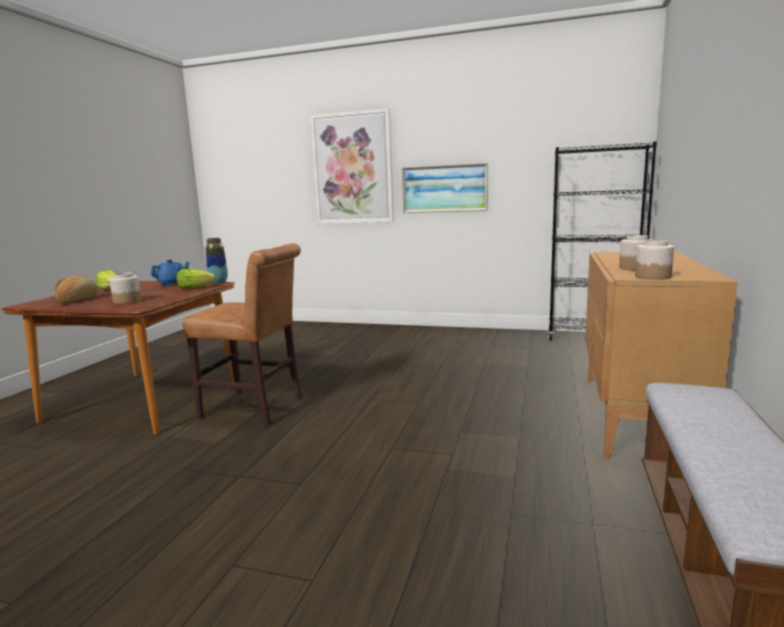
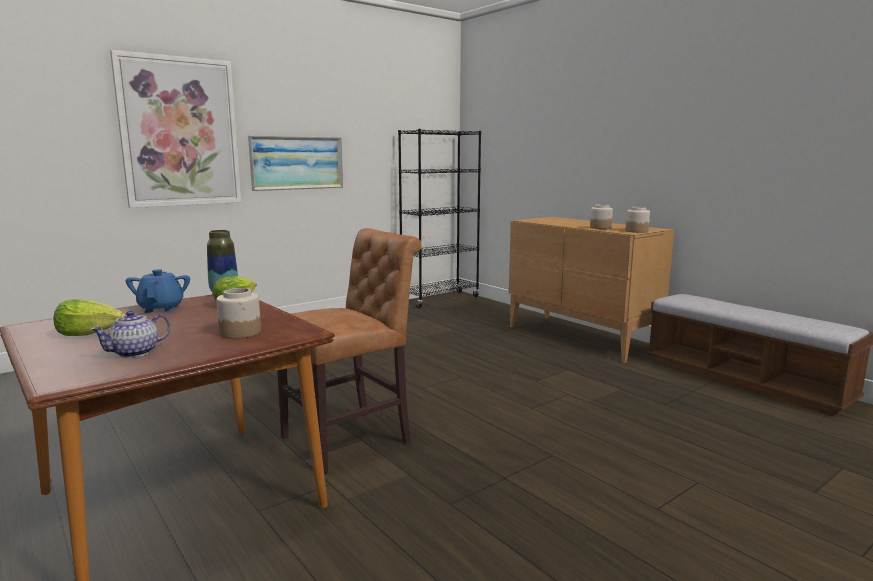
camera: 55 degrees left, 0 degrees up
(78, 300) = (135, 352): bread -> teapot

